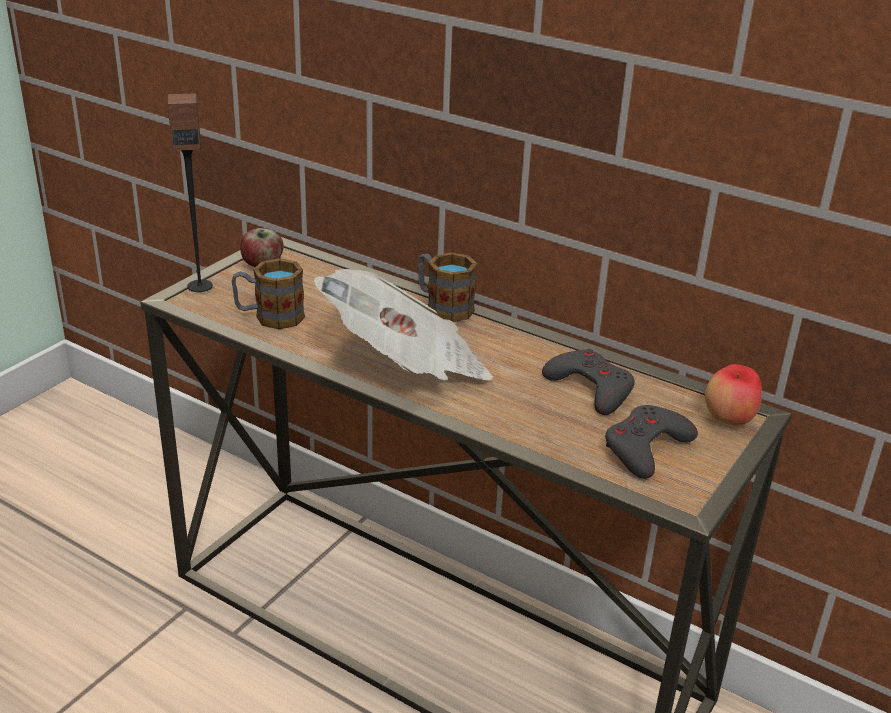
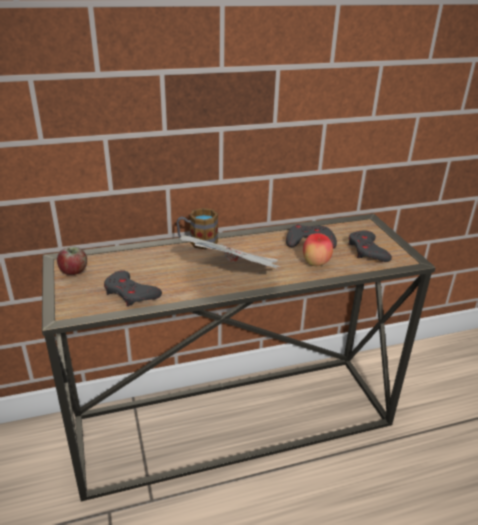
camera: 50 degrees left, 0 degrees up
(200, 286) = (61, 301): speaker -> none
(269, 317) = (130, 293): mug -> grey game controller
(728, 420) = (366, 226): apple -> apple (315, 264)

